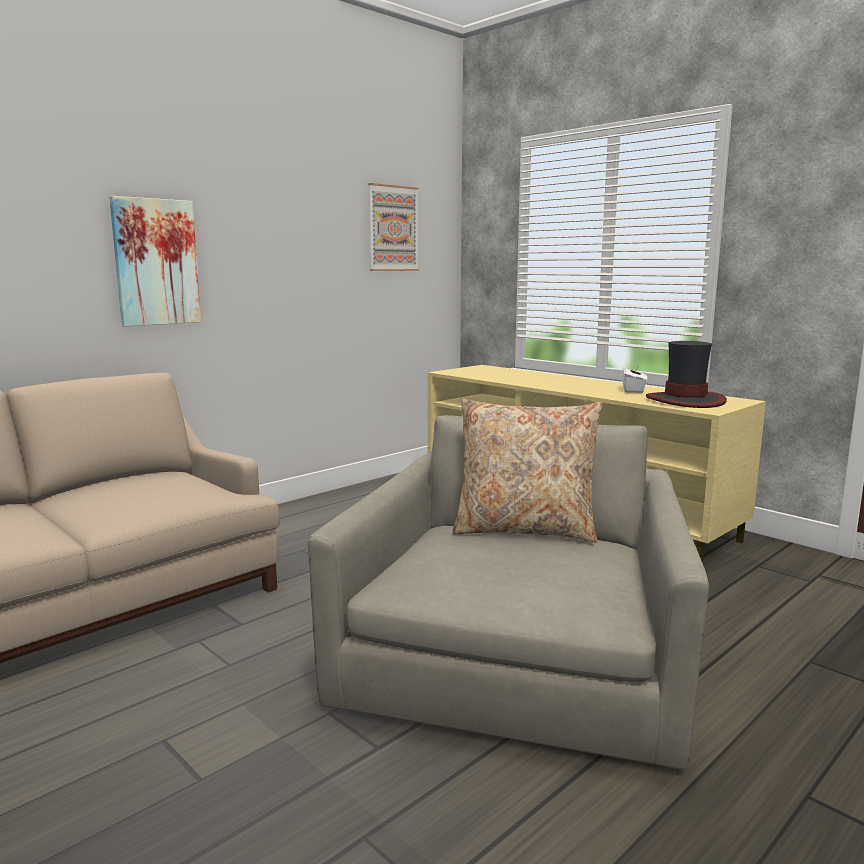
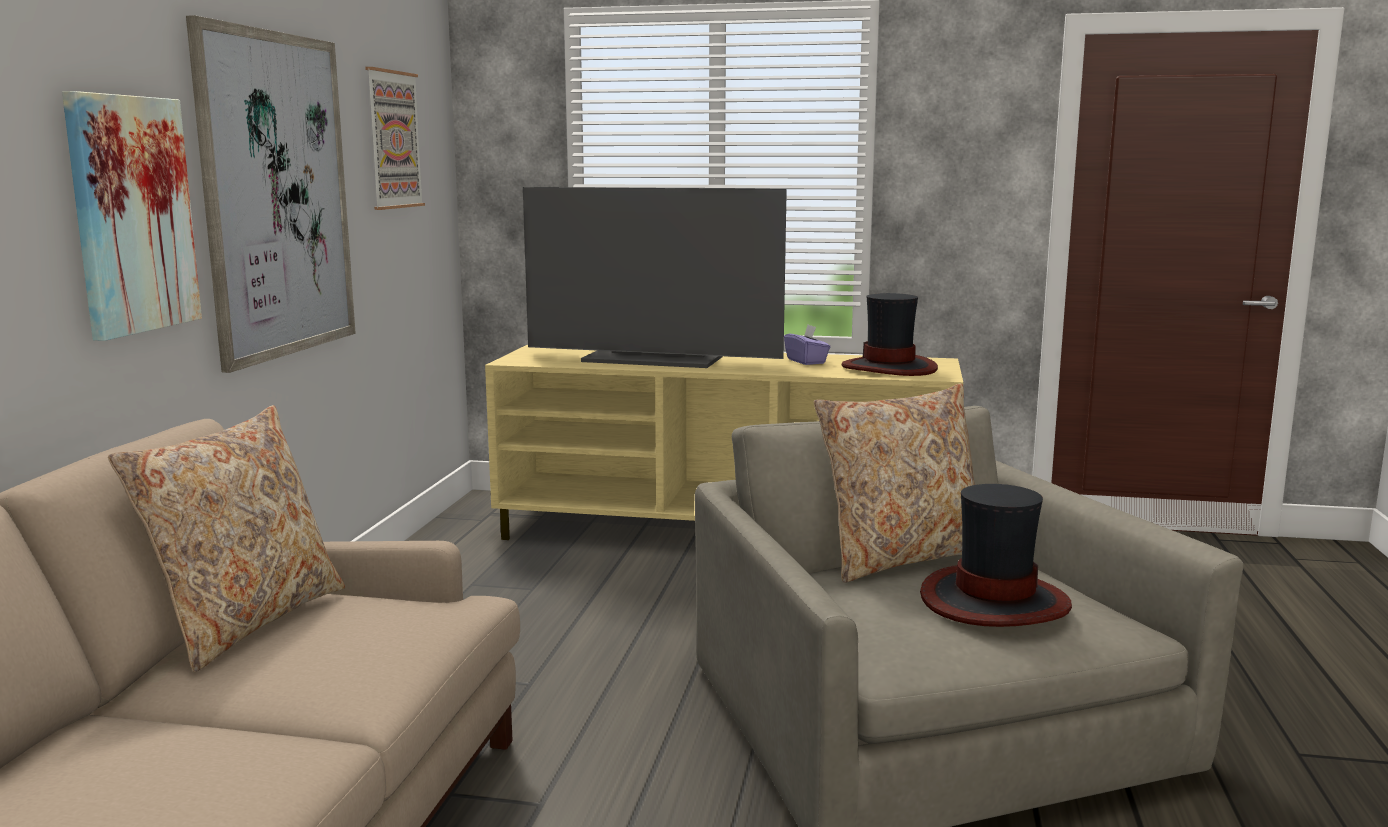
camera: 35 degrees left, 0 degrees up
(133, 479) = (246, 621): none -> beige pillow
(277, 258) = (277, 196): none -> picture
(526, 569) = (993, 601): none -> hat
(532, 379) = (654, 359): none -> television
(633, 390) = (806, 361): white tissue box -> purple tissue box

